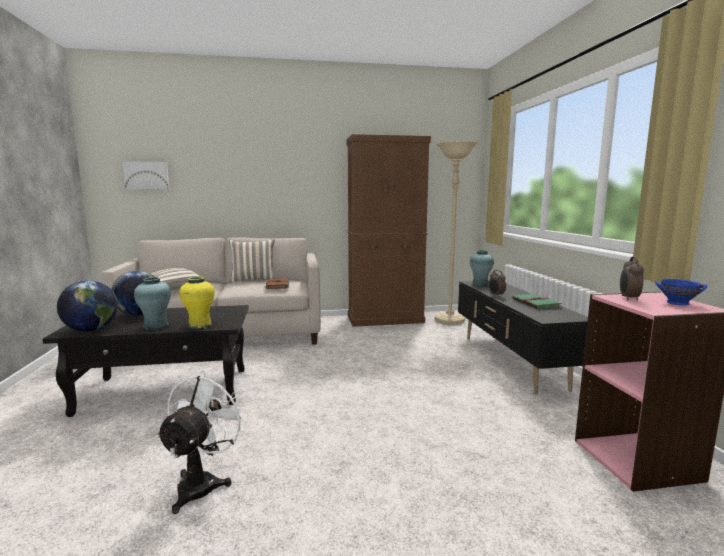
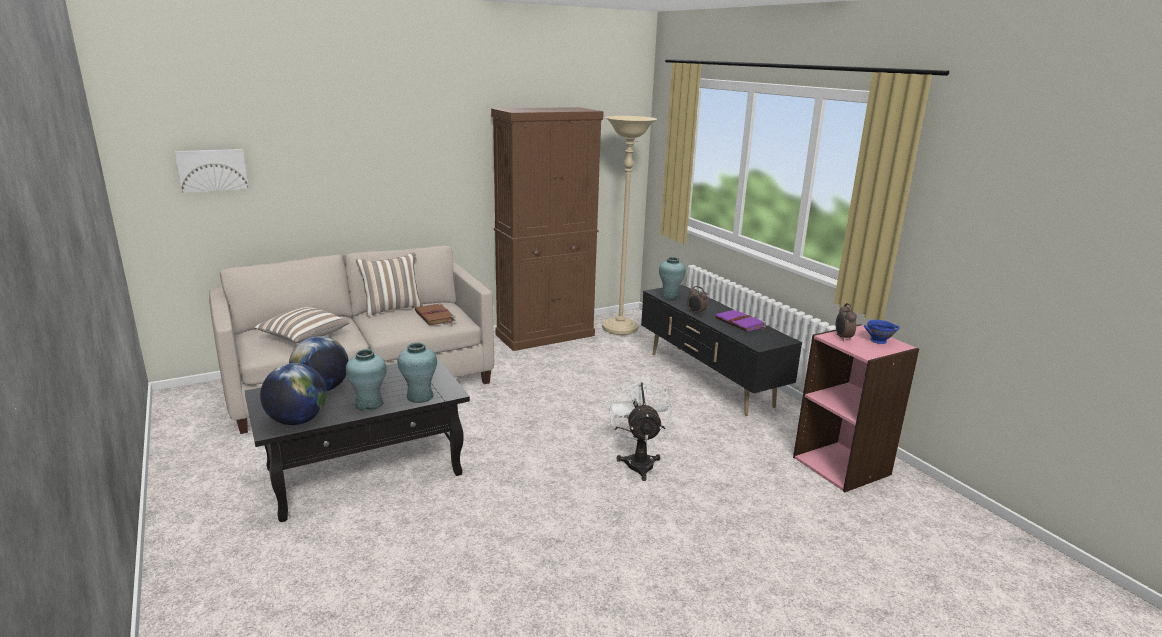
camera: 20 degrees left, 10 degrees up
(200, 325) = (420, 396): yellow vase -> turquoise vase
(203, 483) = (505, 556): white fan -> white fan (638, 461)
(536, 303) = (740, 323): green book -> purple book

